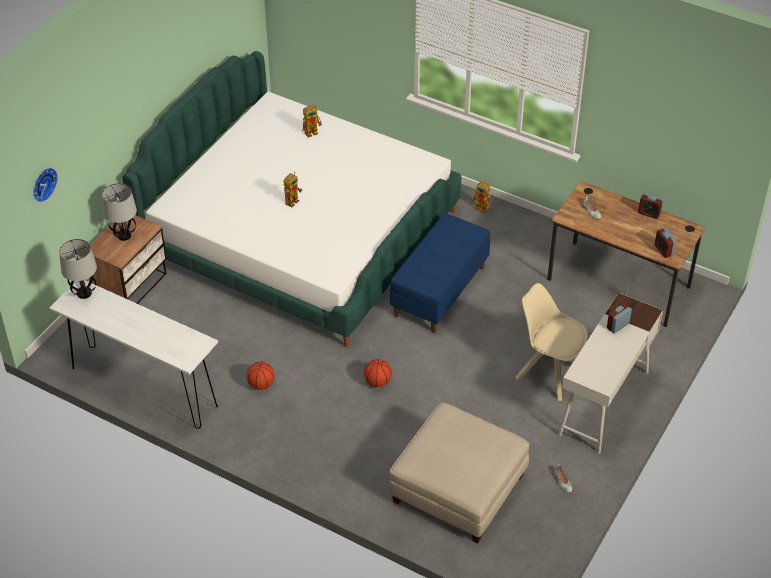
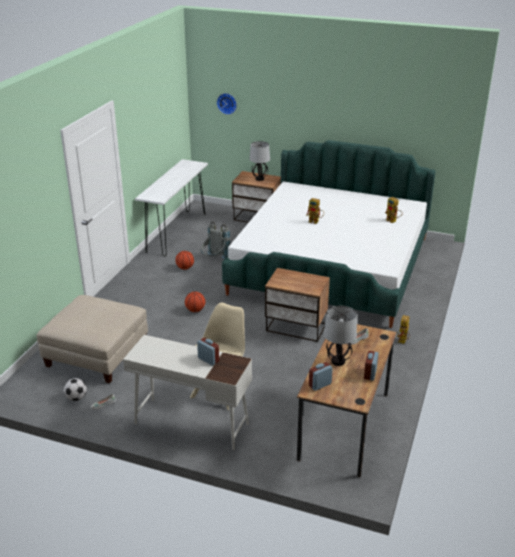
camera: 80 degrees right, 15 degrees down
(83, 293) = (195, 165): table lamp -> table lamp (338, 361)
(250, 350) = (214, 261): none -> grey backpack
(439, 290) = (296, 328): blue bench -> nightstand
(547, 508) = (76, 398): none -> football

